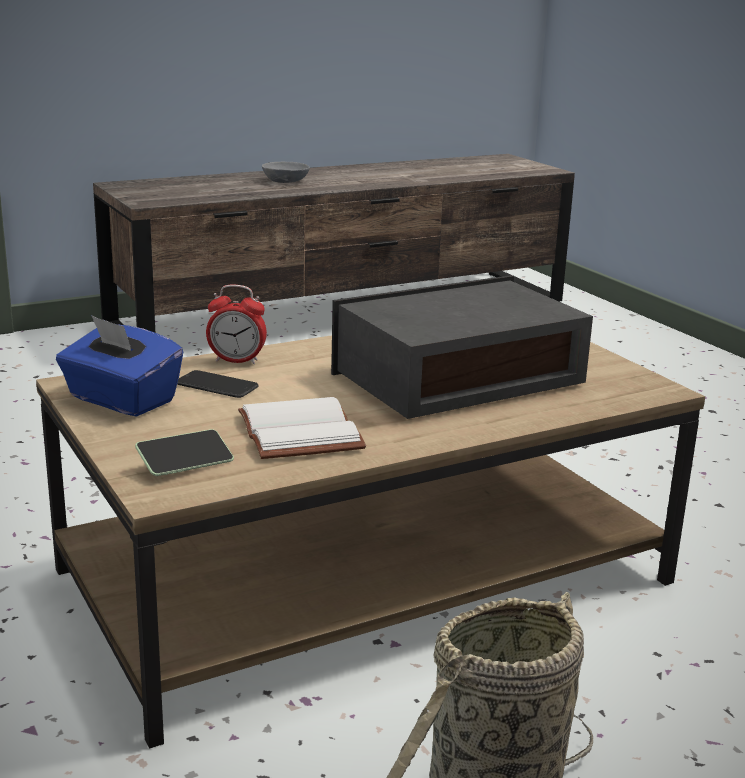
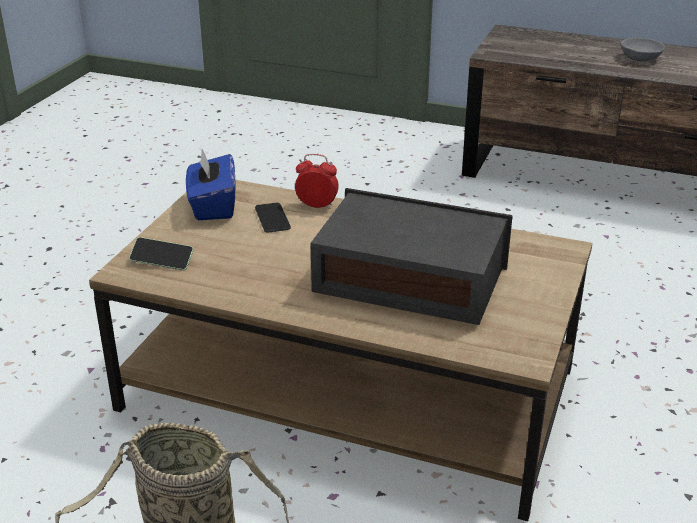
camera: 50 degrees right, 10 degrees up
(237, 361) = (317, 205): alarm clock -> alarm clock turned 135 degrees clockwise
(304, 433) = (248, 272): white book -> none

